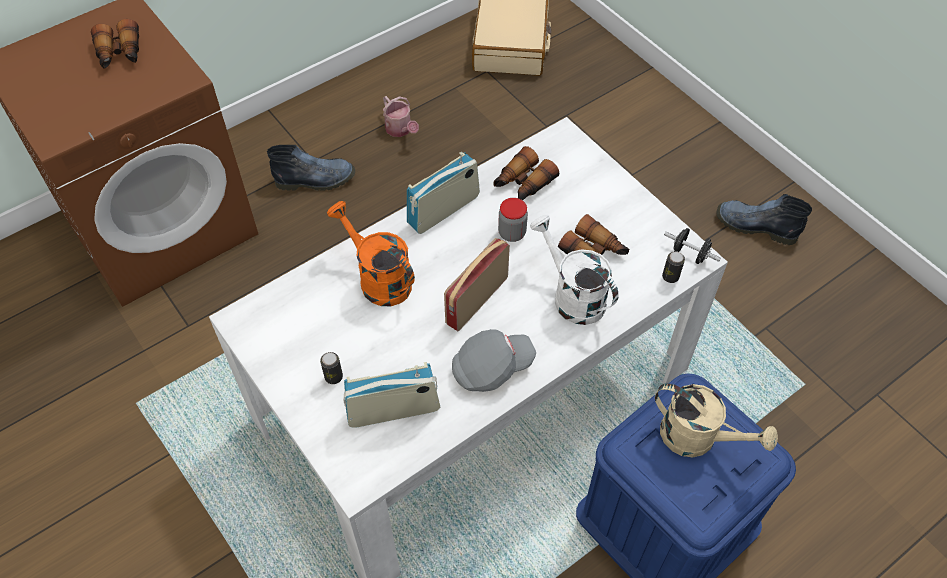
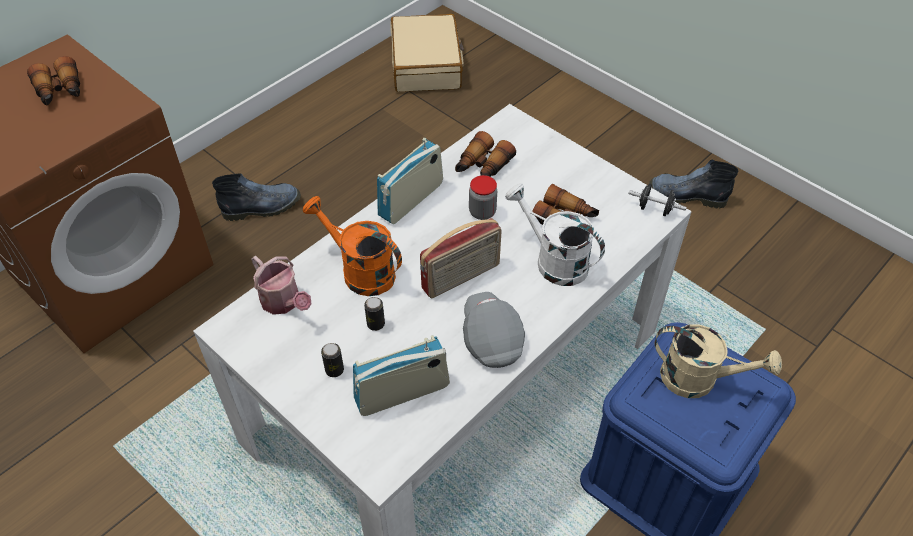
camera: 10 degrees left, 5 degrees down
(400, 130) = (337, 152): watering can -> watering can (284, 302)
(476, 300) = (461, 278): radio -> radio turned 150 degrees counterclockwise
(491, 368) = (491, 339): grey cap -> grey cap turned 75 degrees counterclockwise
(670, 277) = (642, 231): can -> can (376, 324)

